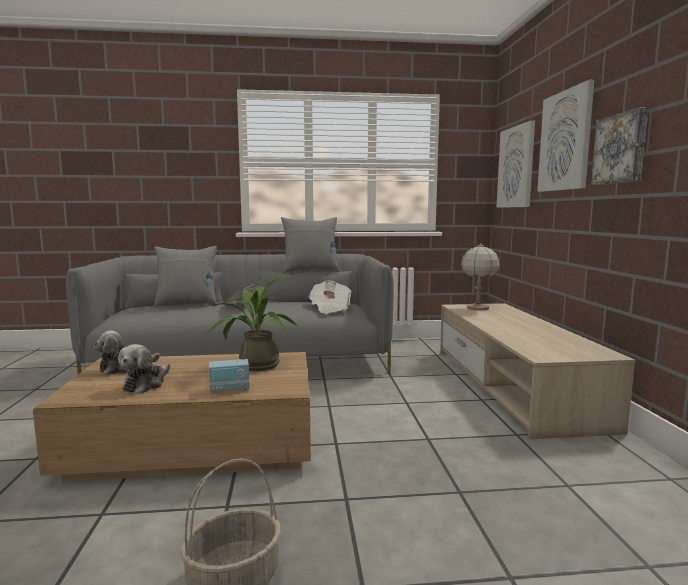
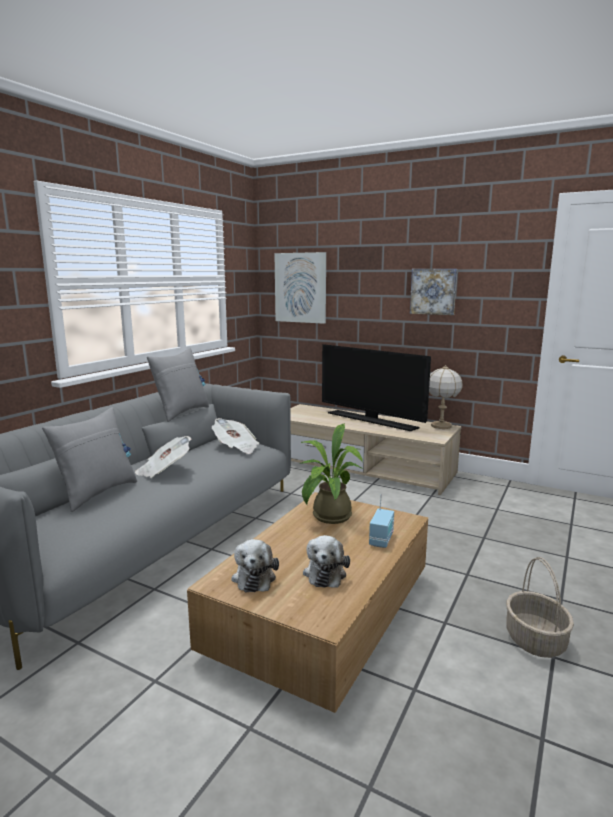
camera: 55 degrees left, 5 degrees up
(146, 384) = (325, 573): plush toy -> plush toy turned 45 degrees clockwise
(478, 308) = (301, 413): table lamp -> table lamp (441, 426)
(529, 327) = (372, 420): none -> television
(565, 141) = (370, 276): picture -> none

